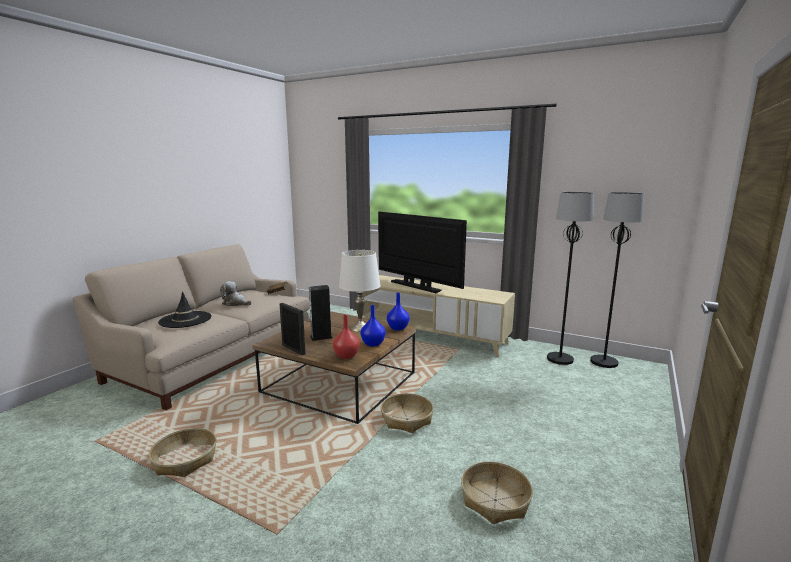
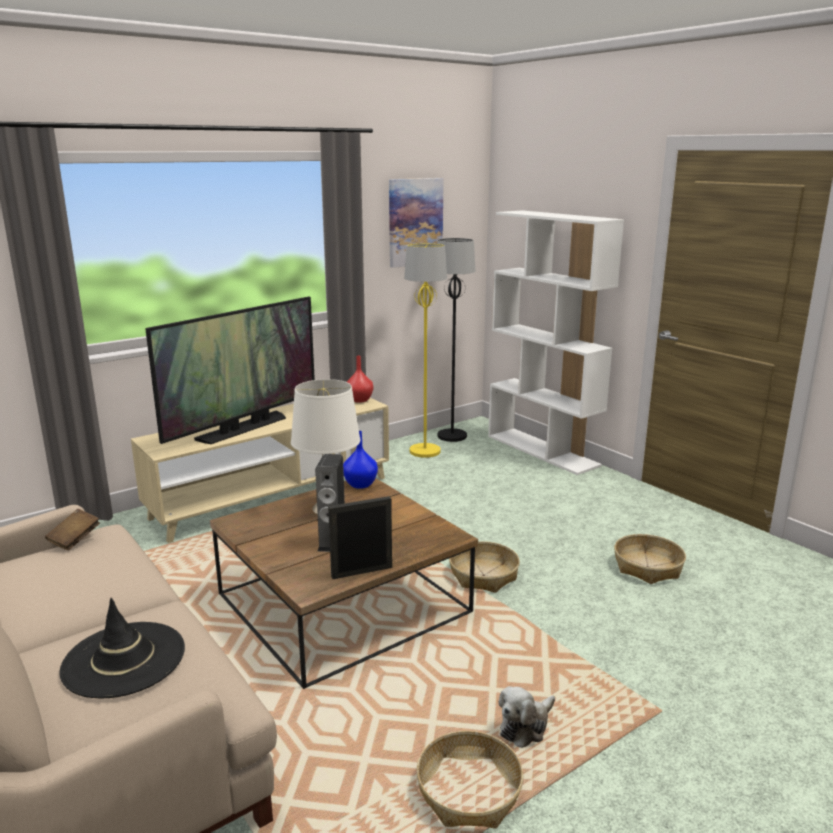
camera: 65 degrees left, 5 degrees up
(235, 303) = (79, 593): plush toy -> plush toy (525, 727)
(346, 356) = (425, 536): red vase -> red vase (359, 400)
(372, 344) = (400, 511): blue vase -> none
(416, 286) = (243, 428): television -> television turned 150 degrees clockwise
(560, 359) = (425, 451): black floor lamp -> yellow floor lamp
(603, 177) = (415, 222): none -> picture
(650, 404) = (543, 450): none -> white bookcase

